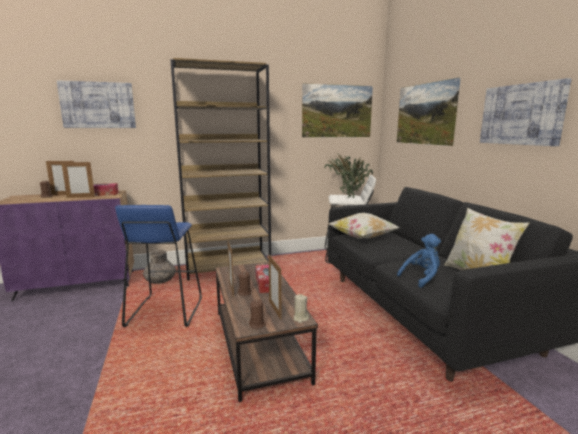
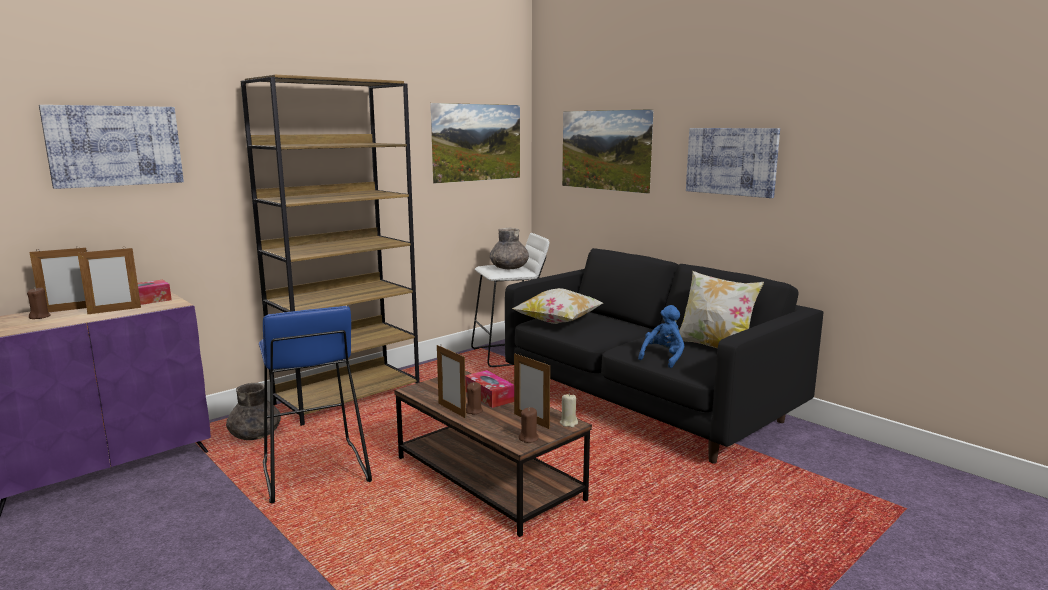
camera: 25 degrees left, 0 degrees up
(349, 197) = (509, 268): potted plant -> grey vase

